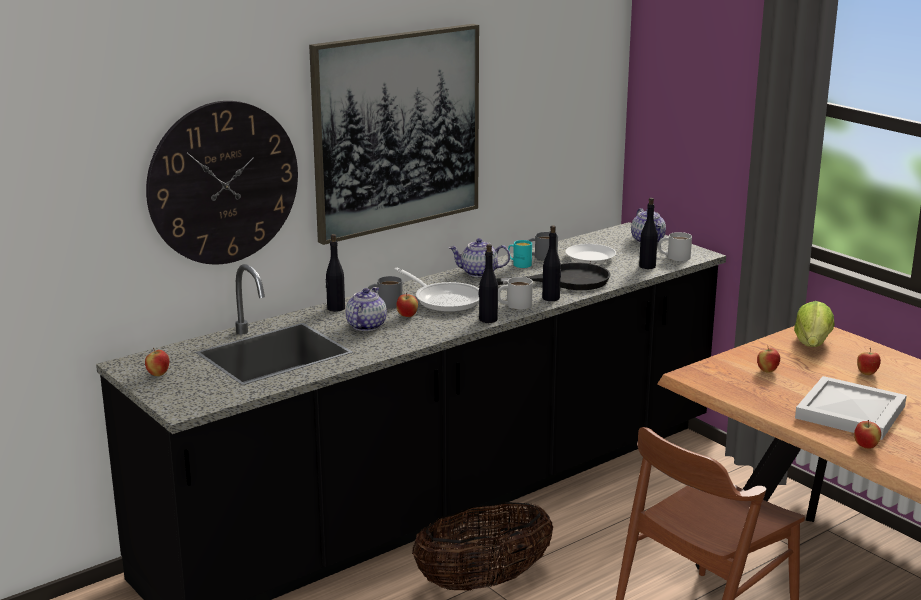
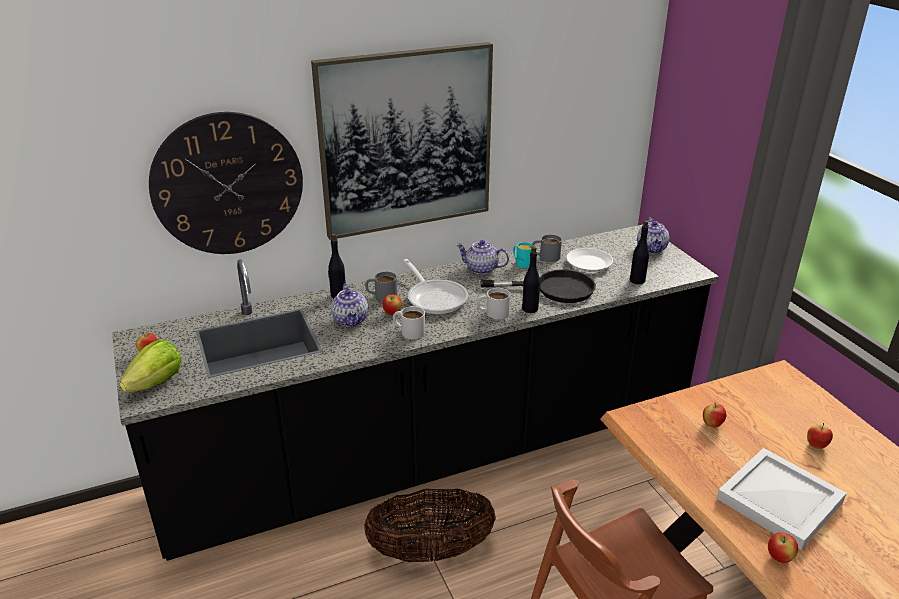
camera: 15 degrees right, 10 degrees up
(366, 326) = (351, 320): teapot -> teapot turned 135 degrees clockwise
(488, 319) = (460, 328): black bottle -> none
(674, 257) = (667, 271): white mug -> white mug (408, 331)
(812, 344) = (772, 394): lettuce -> lettuce (156, 382)

